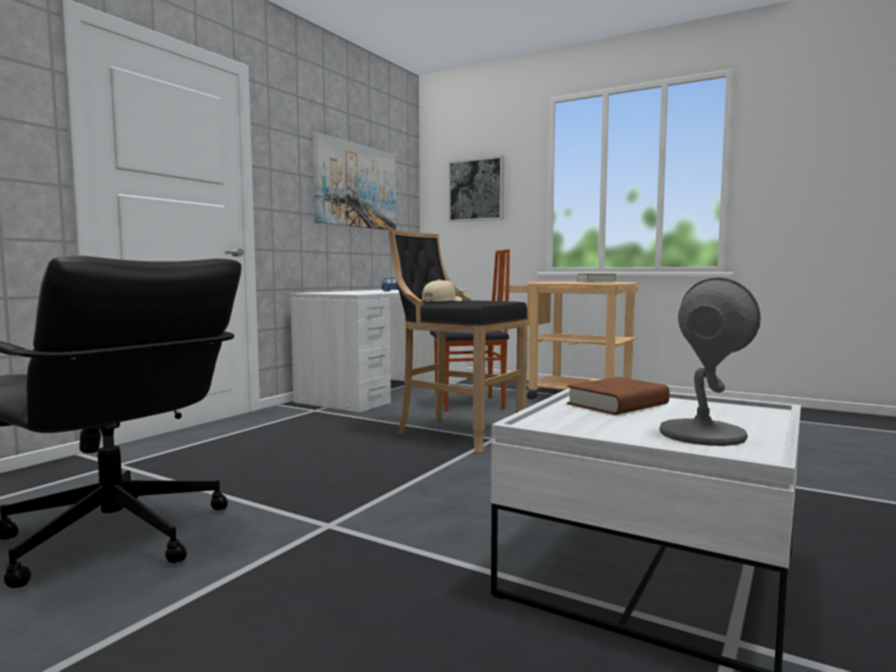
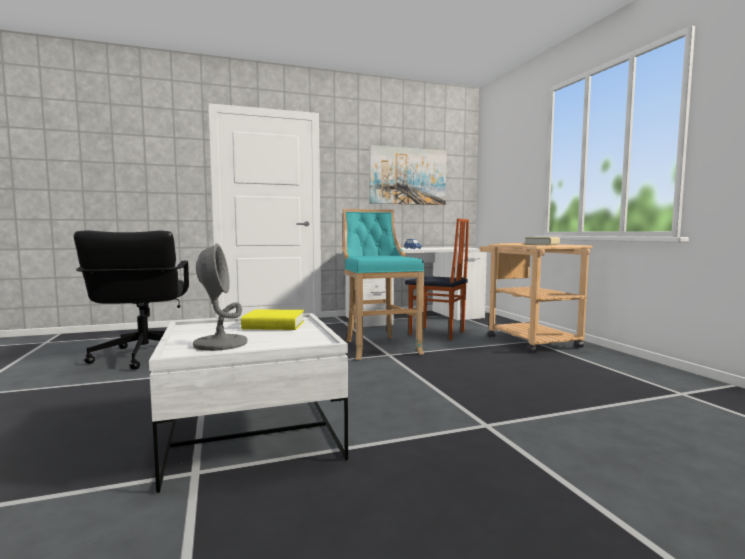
camera: 40 degrees right, 0 degrees up
(442, 301) = (371, 256): beige cap -> none
(456, 432) = (378, 347): black stool -> turquoise stool
(476, 190) = (505, 170): picture -> none
(617, 404) = (274, 325): brown book -> yellow book

